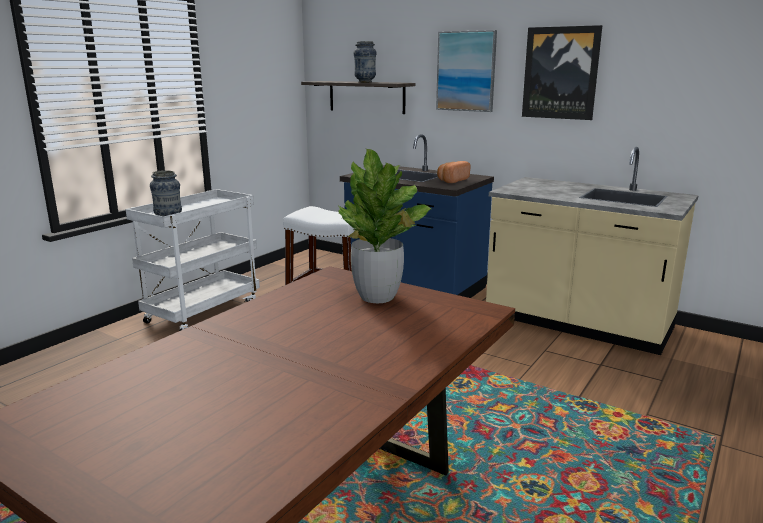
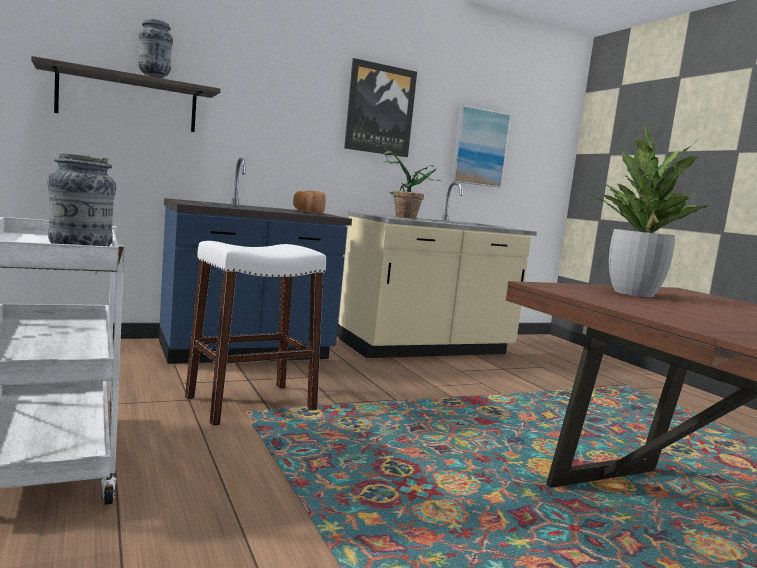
camera: 60 degrees left, 10 degrees down
(466, 71) = (281, 91): picture -> picture (479, 147)
(555, 185) = (400, 216): none -> potted plant

